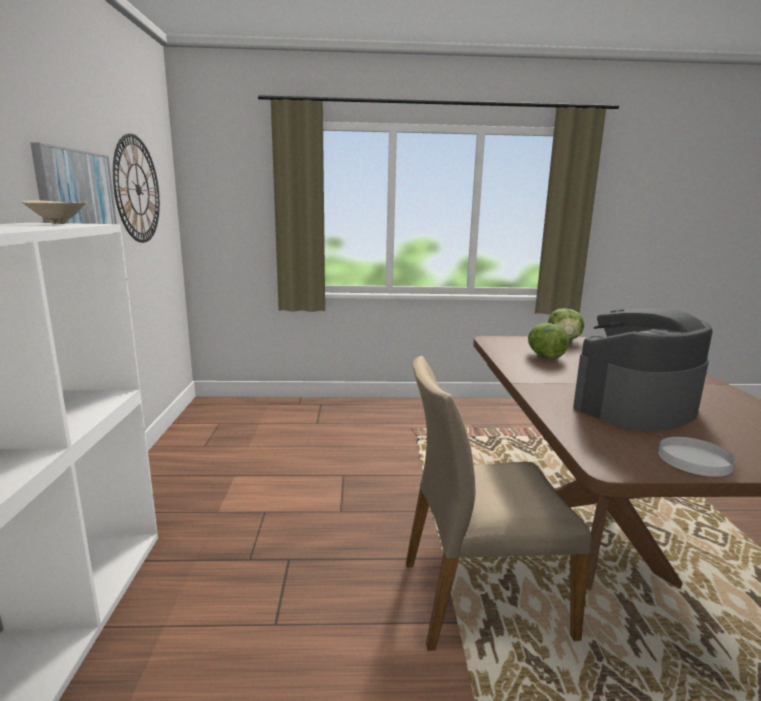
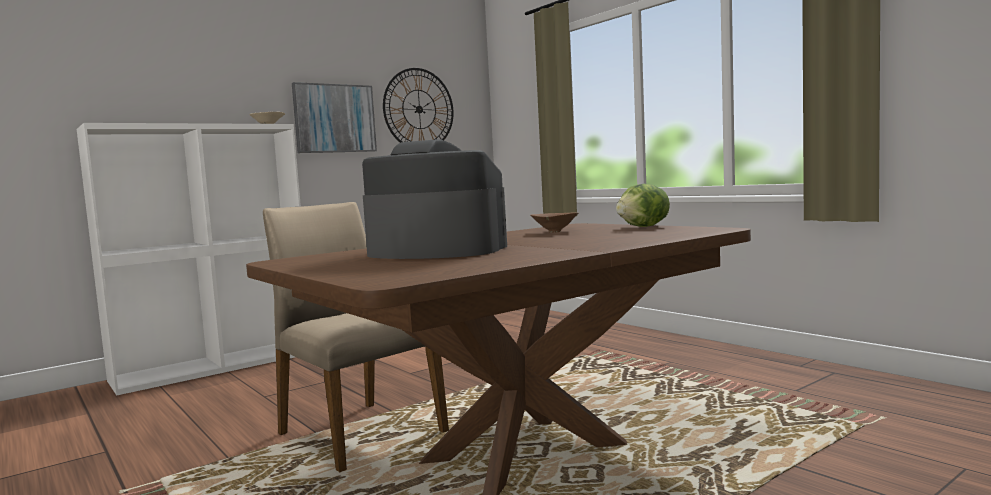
camera: 55 degrees right, 10 degrees down
(545, 356) = (554, 232): lettuce -> brown bowl
(694, 460) = (317, 265): white plate -> none

